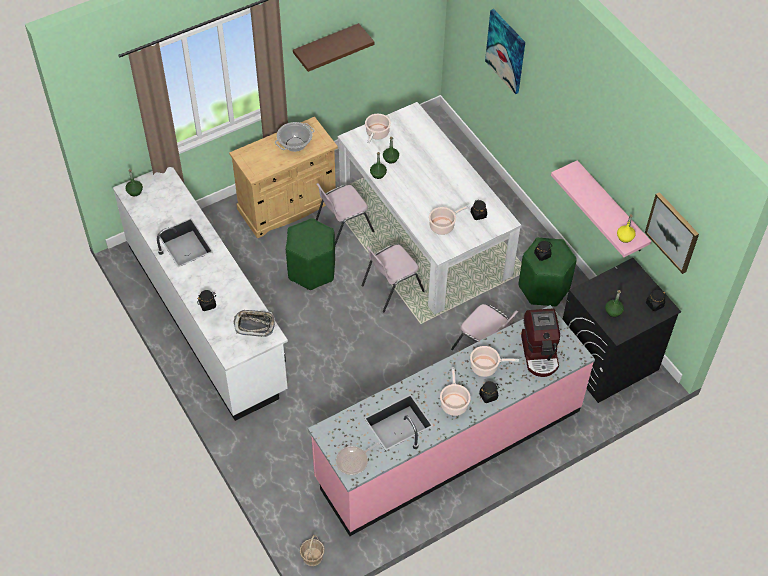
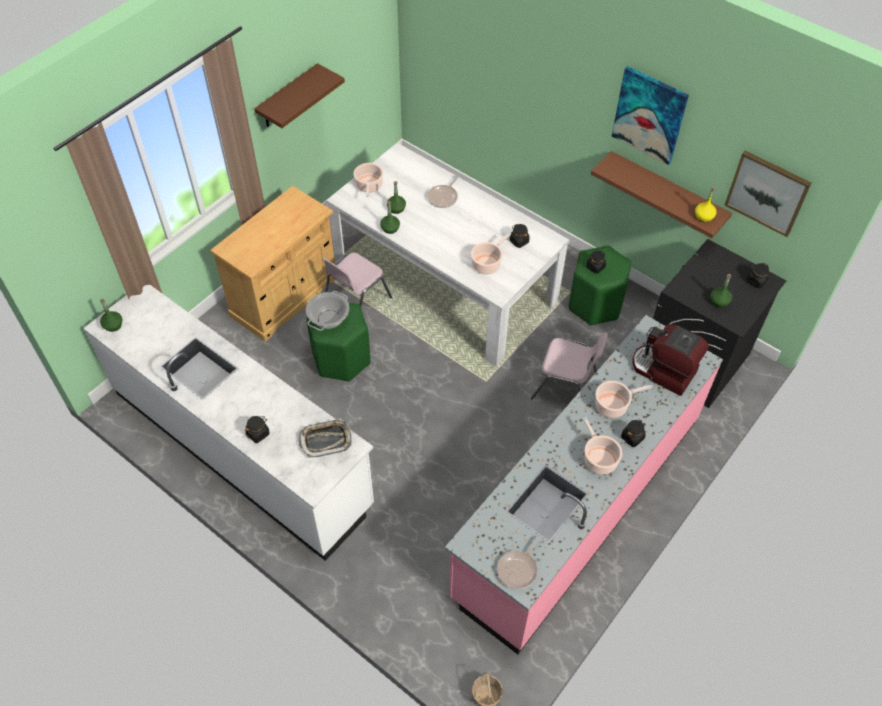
camera: 20 degrees left, 0 degrees up
(295, 144) = (283, 221): cooking pot -> cooking pot (329, 319)
(391, 288) = (437, 352): pink chair -> none
(434, 160) = (443, 197): none -> frying pan
(506, 51) = (493, 54): picture -> picture (649, 115)
(540, 353) = (663, 371): coffee machine -> coffee machine turned 150 degrees clockwise
(611, 208) = (667, 192): pink shelf -> brown shelf

